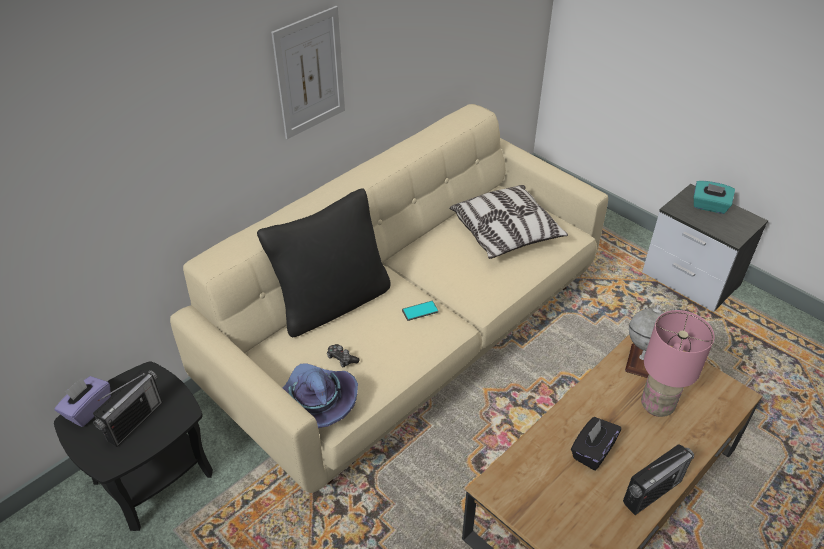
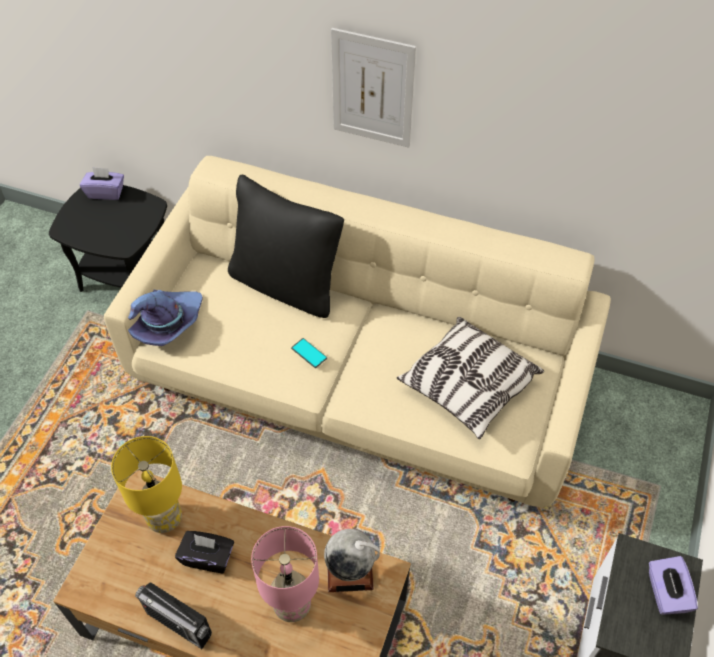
camera: 65 degrees right, 10 degrees up
(134, 420) = (106, 223): radio -> none
(341, 359) = (220, 319): game controller -> none
(539, 474) = (164, 519): none -> yellow table lamp
(709, 206) = (665, 593): turquoise tissue box -> purple tissue box

